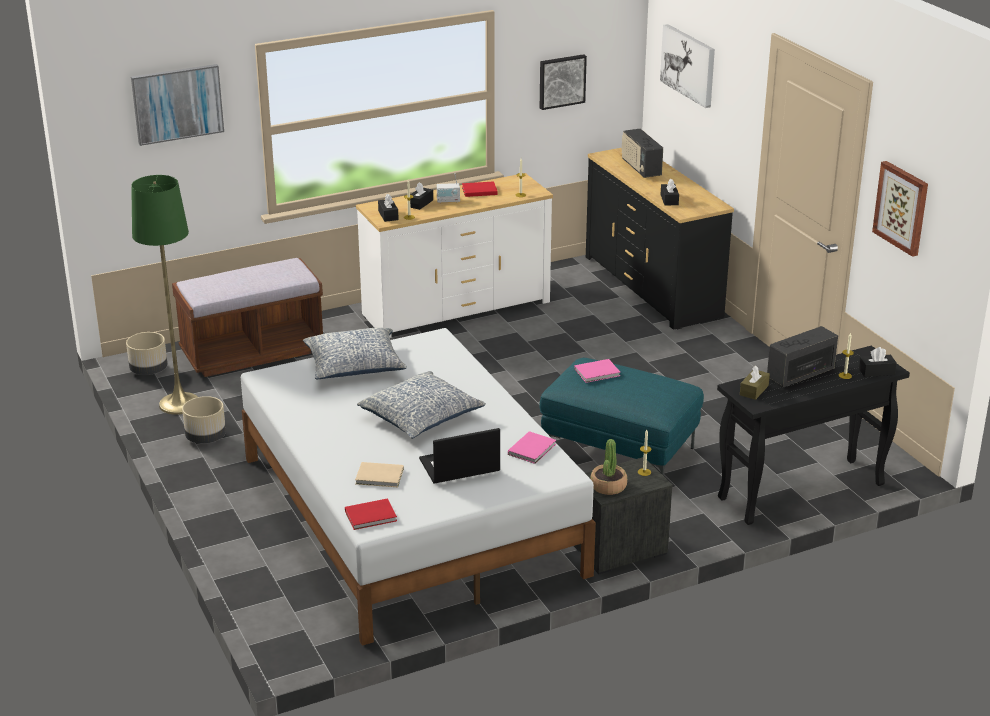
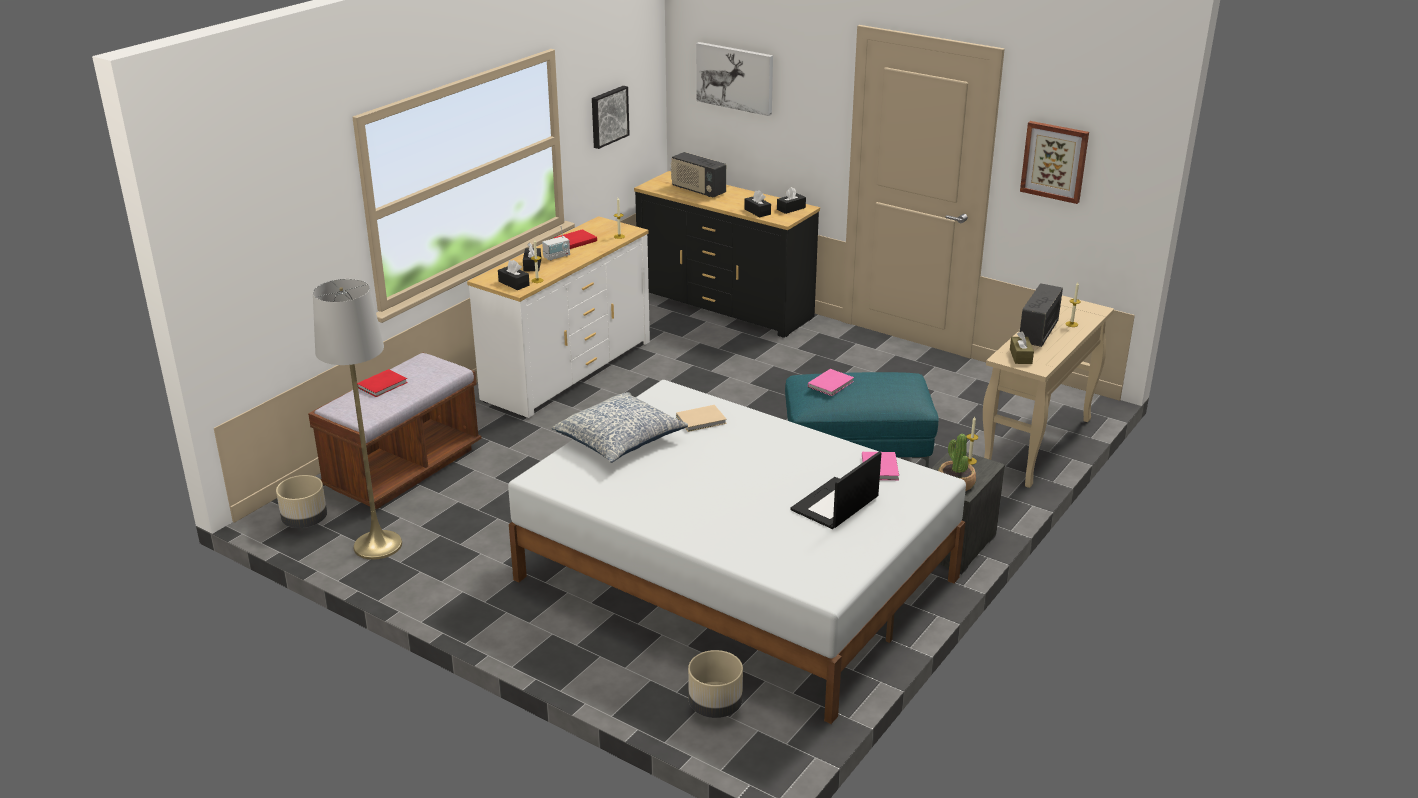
camera: 30 degrees left, 0 degrees up
(177, 103) = (285, 200): picture -> none
(179, 403) = (377, 545): green floor lamp -> grey floor lamp
(205, 438) = (445, 571): beige planter -> beige planter (715, 706)
(372, 516) = (814, 581): red book -> red book (384, 385)
(380, 477) = (776, 540): beige book -> beige book (702, 420)
(421, 418) = (744, 470): pillow -> none
(800, 492) = (1037, 446): black console table -> beige console table
(876, 371) = (1090, 314): black tissue box -> black tissue box (791, 208)

